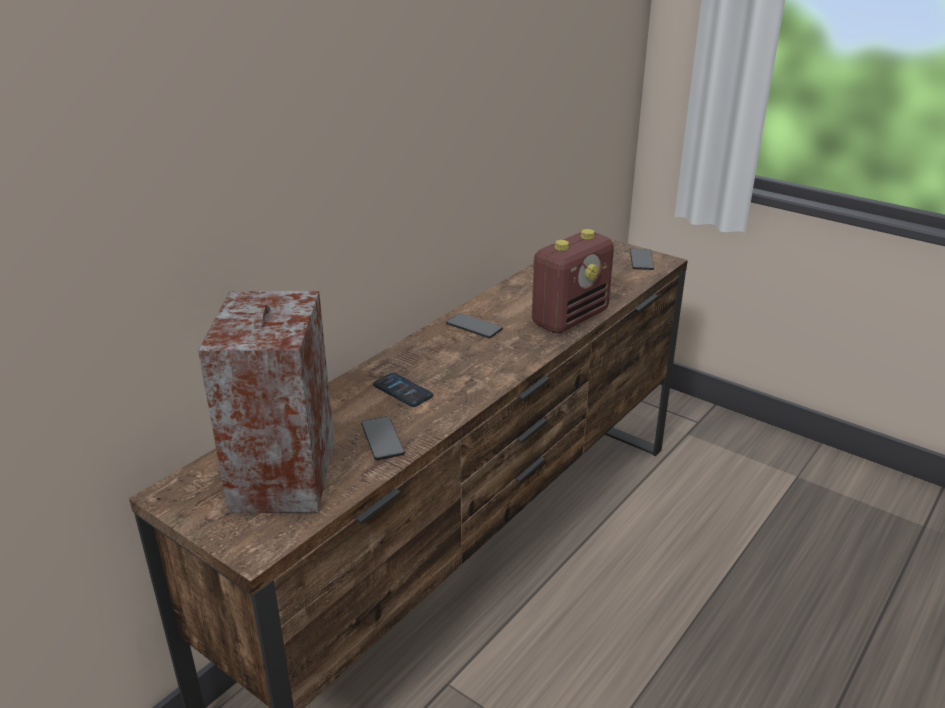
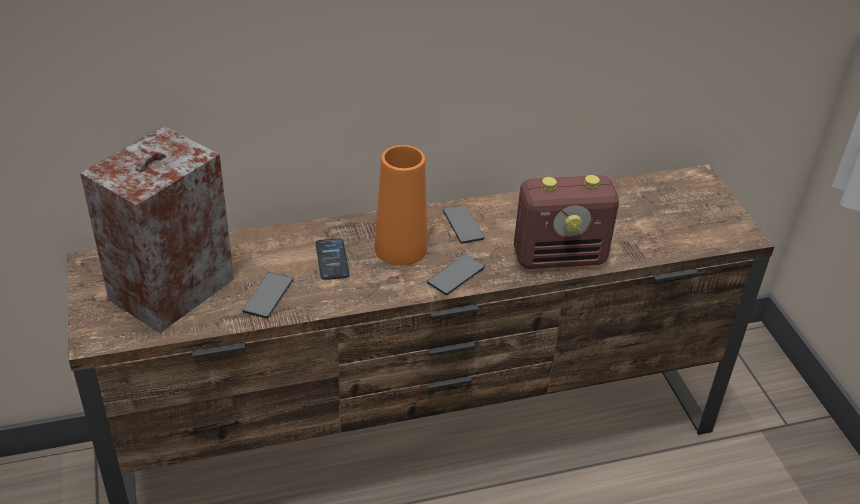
camera: 35 degrees right, 10 degrees up
(447, 360) = (400, 248): none -> orange vase
(641, 260) = (720, 224): phone -> phone (456, 275)

